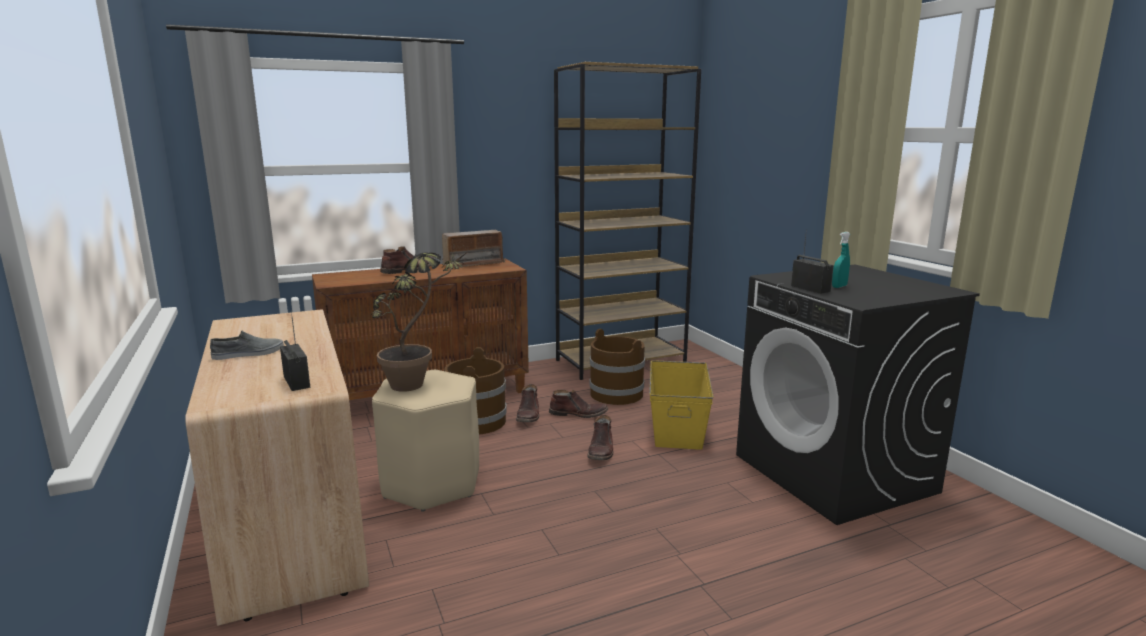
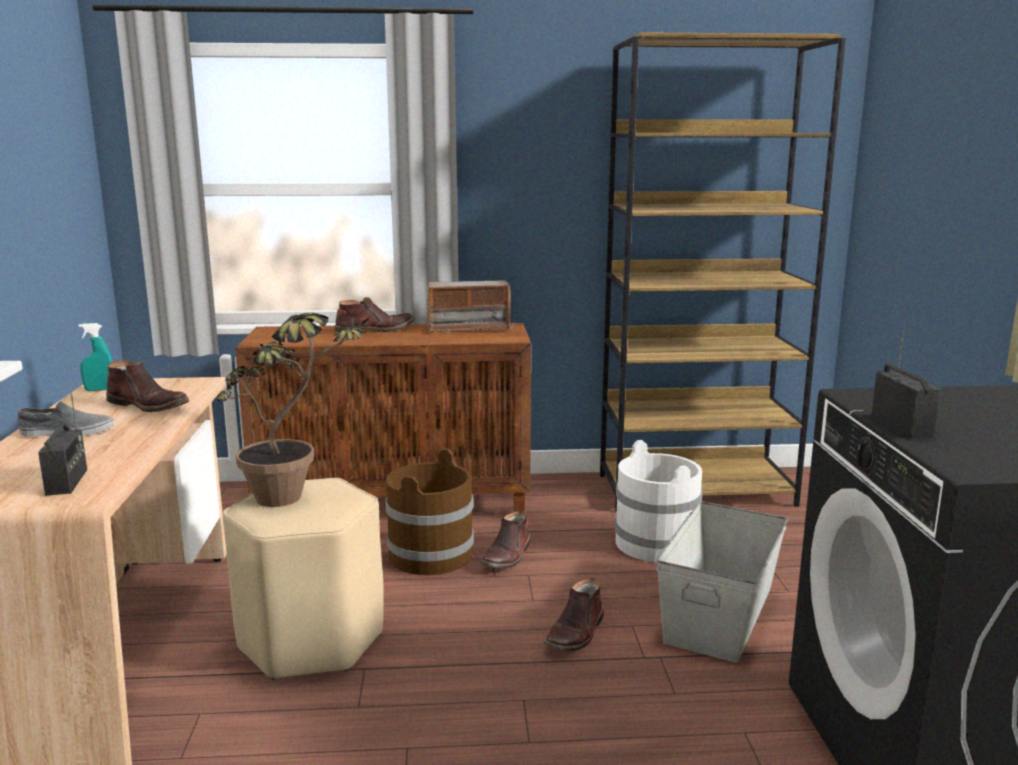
camera: 20 degrees right, 0 degrees up
(578, 414) = (579, 566): brown boot -> brown boot (149, 406)
(617, 394) = (656, 543): brown bucket -> white bucket
(678, 426) = (720, 614): yellow storage box -> grey storage box
(839, 286) = (965, 428): turquoise spray bottle -> turquoise spray bottle (100, 390)

